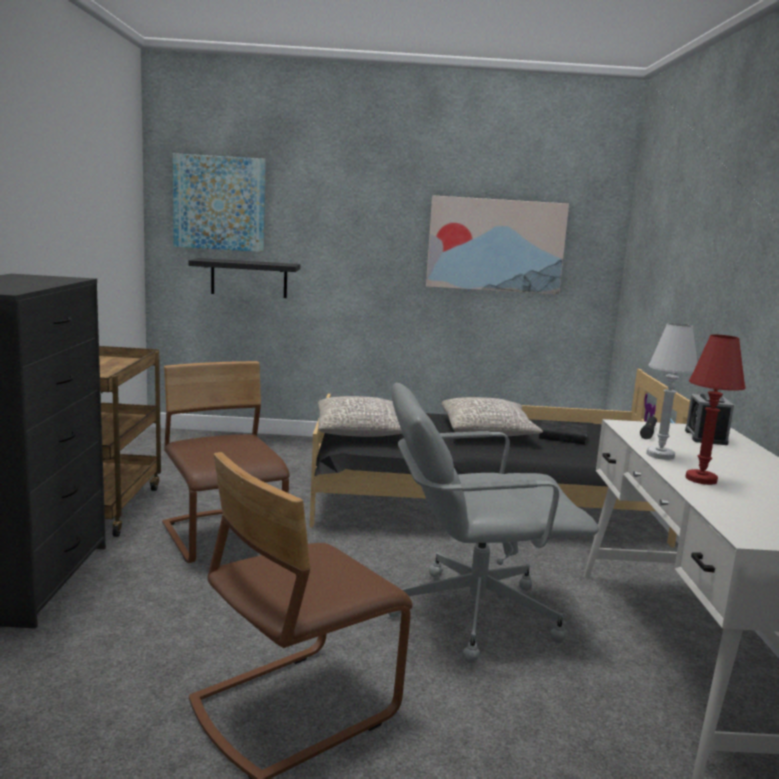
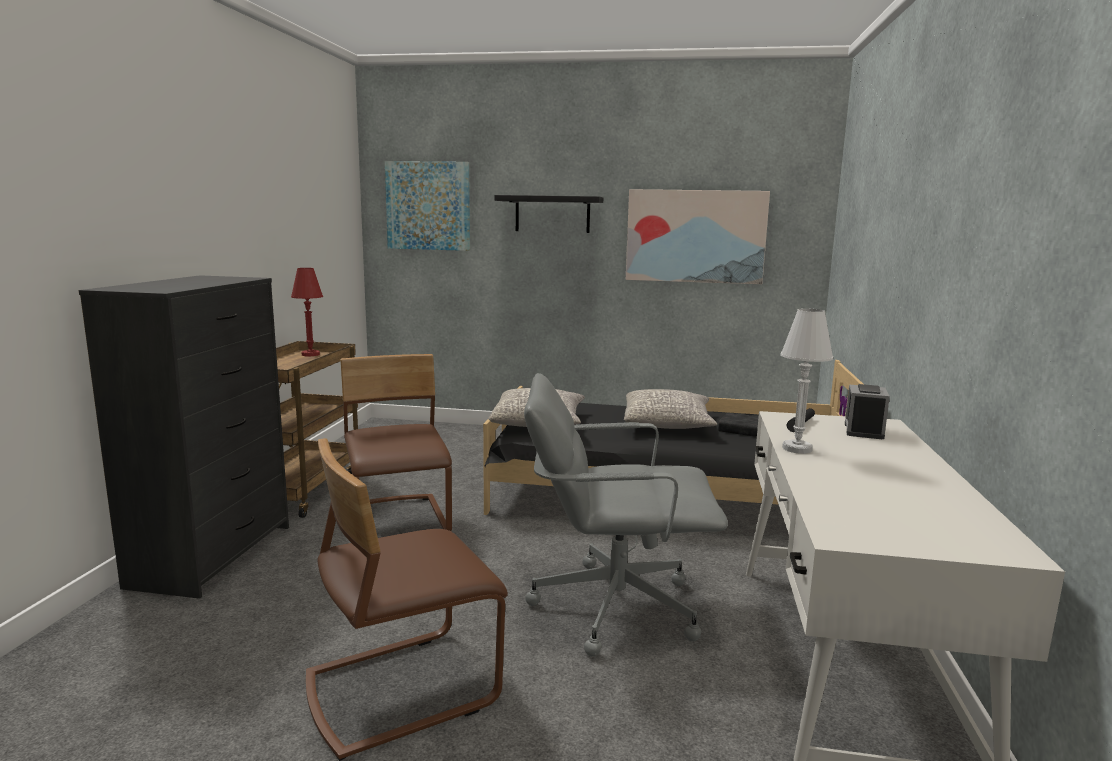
camera: 10 degrees right, 0 degrees up
(249, 278) = (457, 276): black shelf -> black shelf (552, 214)
(701, 479) = (826, 474): red table lamp -> red table lamp (310, 354)

